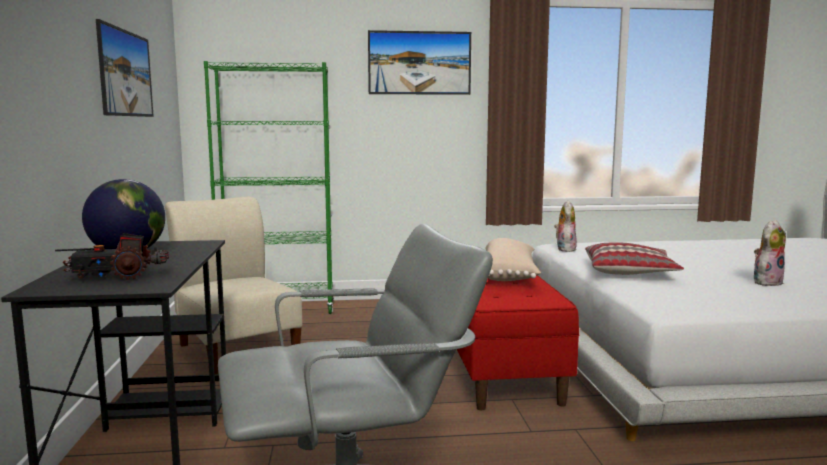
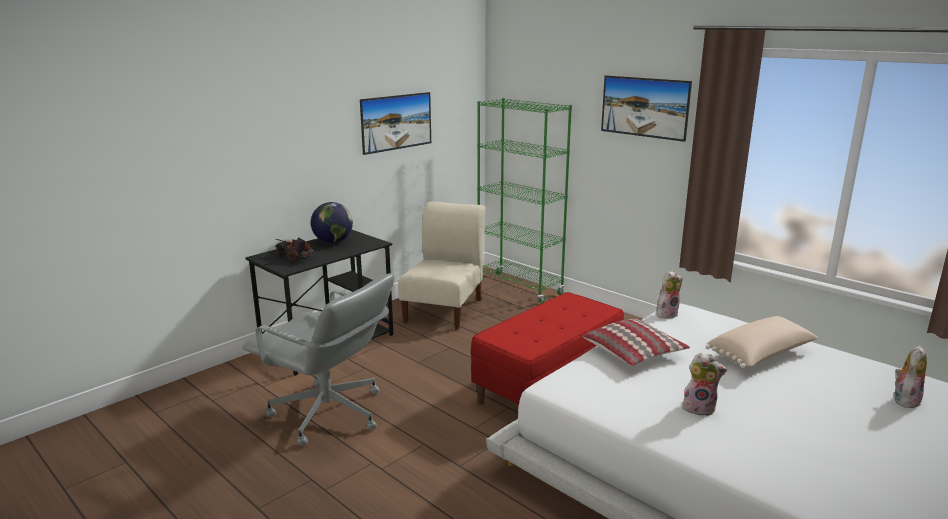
camera: 50 degrees right, 10 degrees up
(509, 275) = (571, 320): beige pillow -> beige pillow (761, 355)
(789, 248) = (905, 399): none -> plush toy

